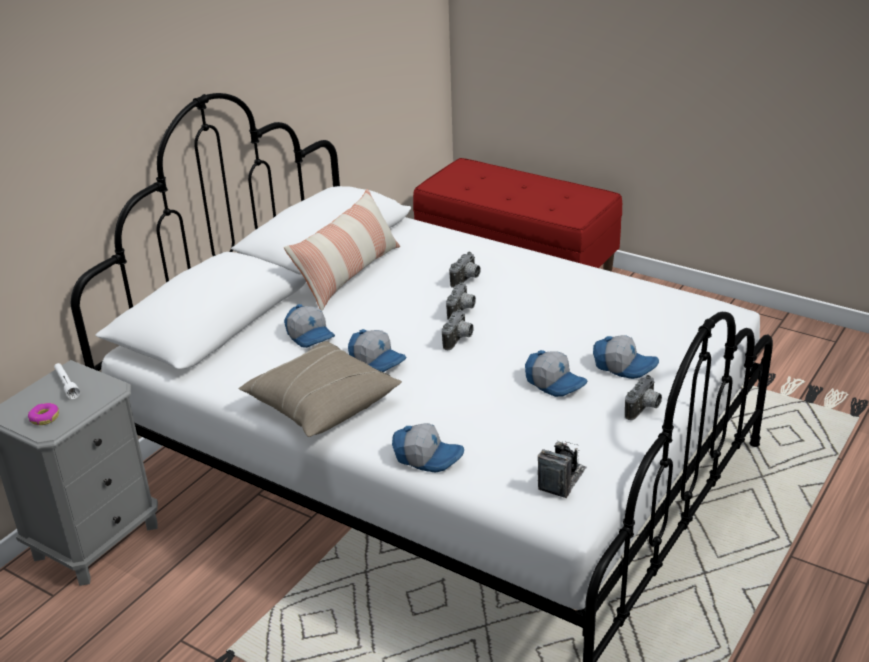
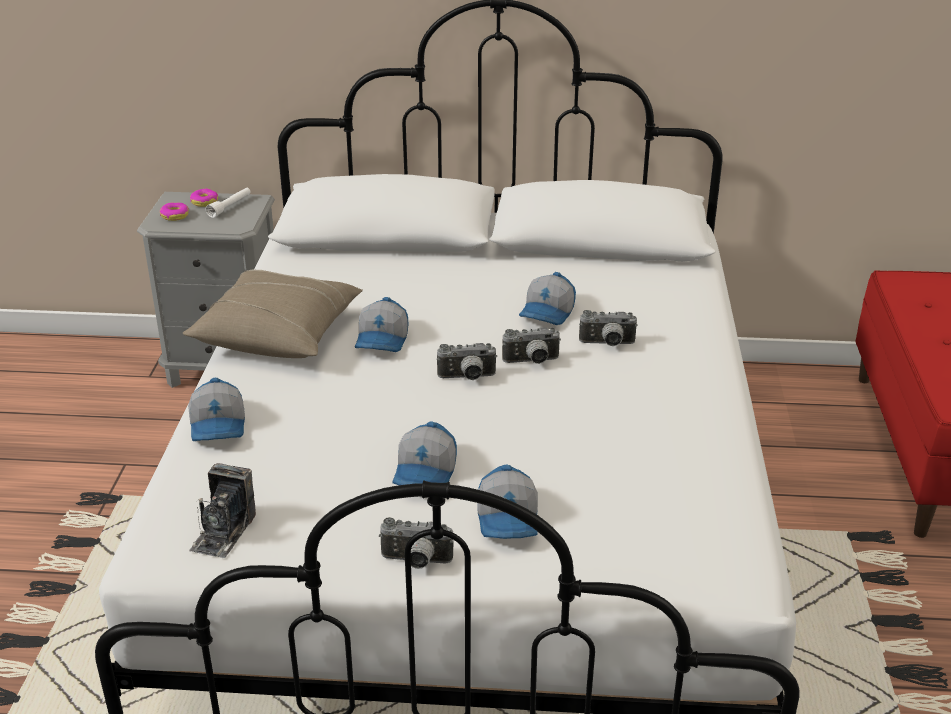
camera: 60 degrees right, 0 degrees up
(37, 397) = (204, 202): none -> donut
(311, 336) = (400, 288): cap -> cap (548, 313)
(348, 274) = (543, 270): pillow -> none
(562, 479) = (223, 532): camera -> camera turned 105 degrees clockwise

